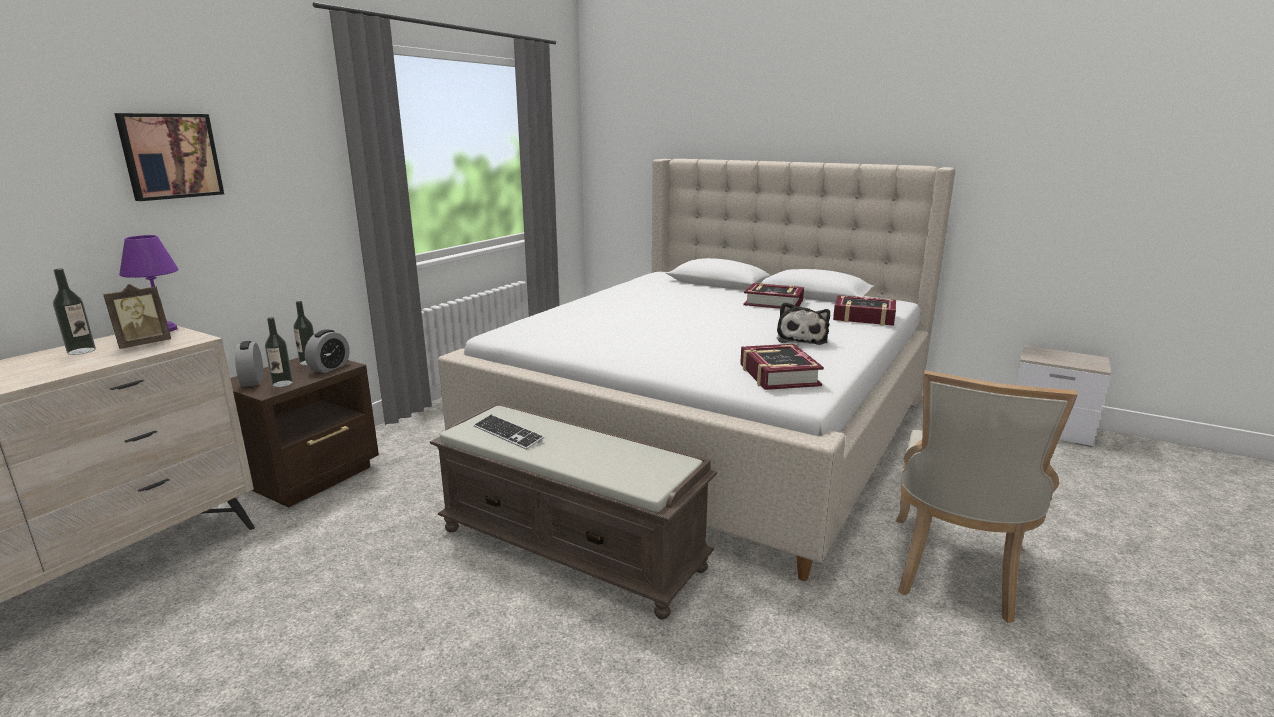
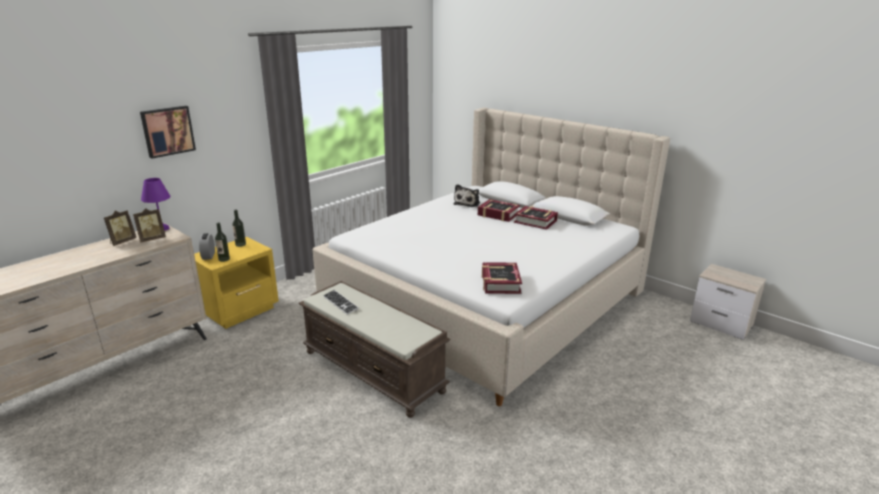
camera: 10 degrees right, 5 degrees up
(81, 351) = (122, 242): bottle -> picture frame
(313, 477) = (241, 311): brown nightstand -> yellow nightstand
(330, 367) = (251, 249): alarm clock -> none
(801, 338) = (533, 255): plush toy -> plush toy (467, 203)
(864, 317) = (588, 239): book -> book (498, 214)
(955, 571) = (593, 412): beige chair -> none

